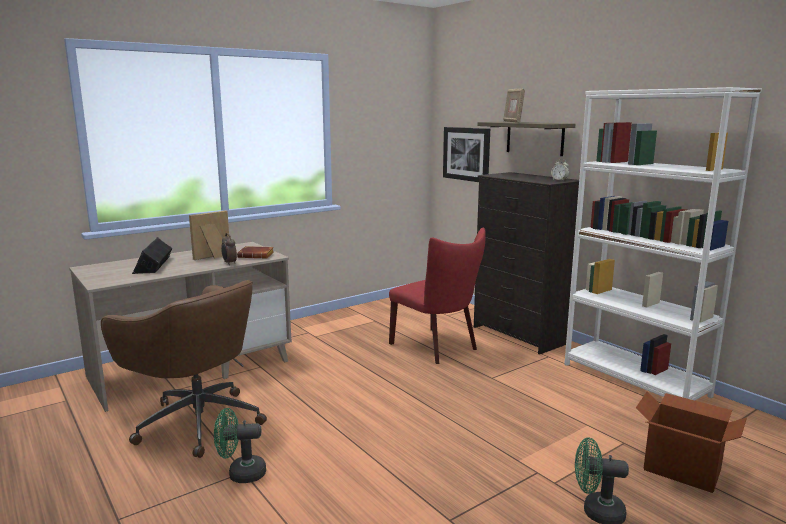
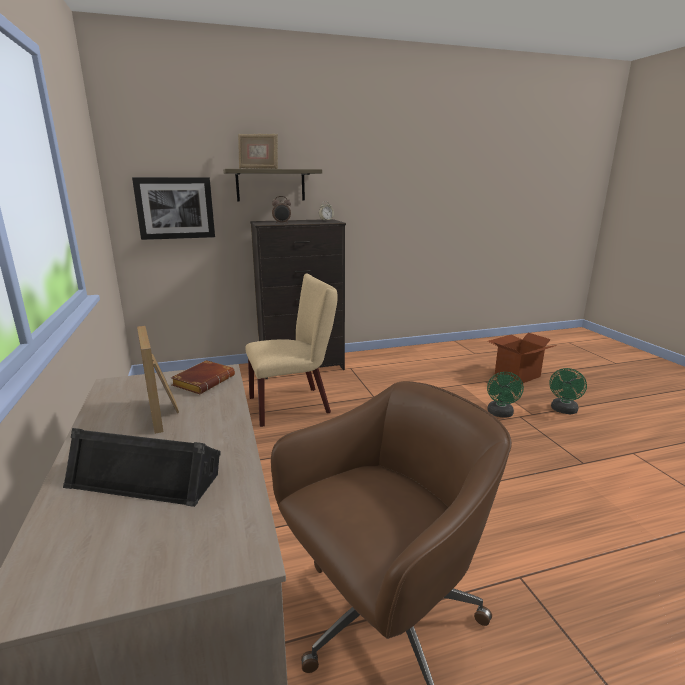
camera: 70 degrees left, 5 degrees up
(229, 263) = (227, 403): alarm clock -> alarm clock (282, 223)
(241, 474) = (524, 579): green fan -> green fan (500, 414)
(438, 347) = (295, 404): red chair -> beige chair
(634, 380) = (405, 355): white bookcase -> none

